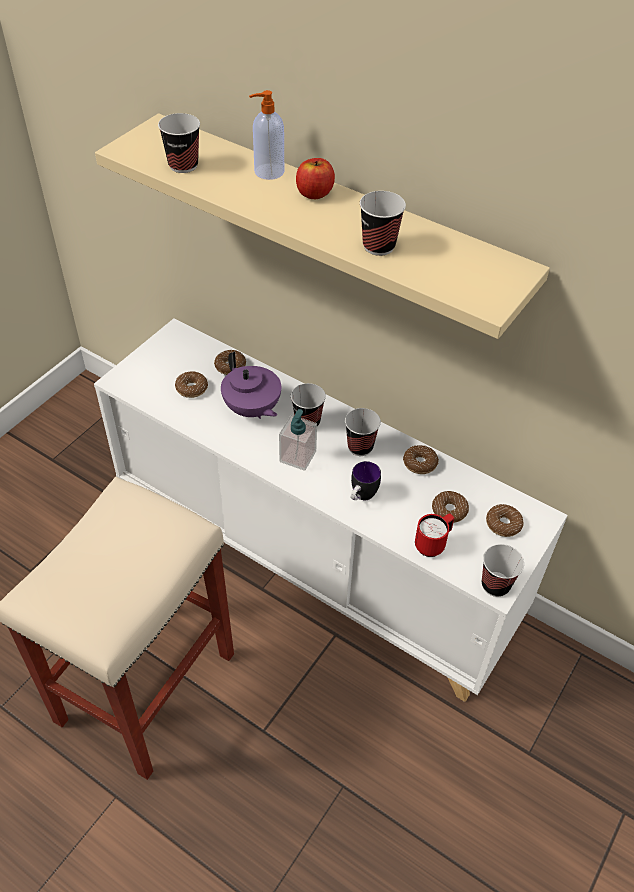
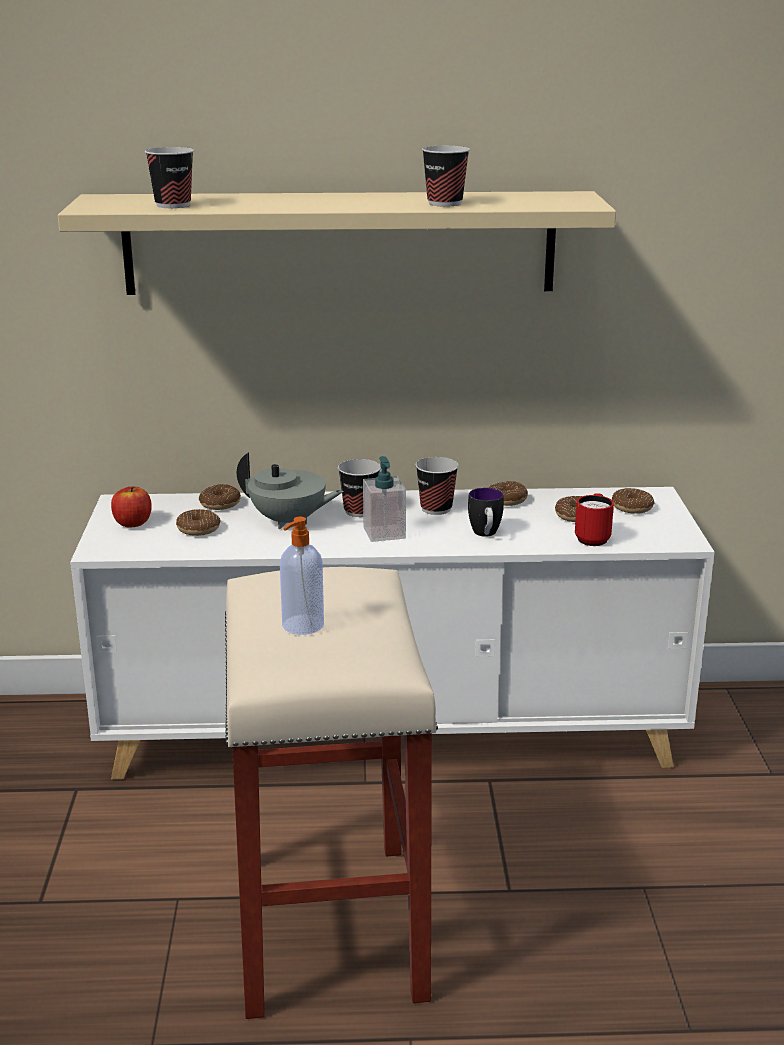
camera: 35 degrees left, 25 degrees down
(252, 409) = (289, 521): purple teapot -> grey teapot
(268, 172) = (265, 196): soap dispenser -> soap dispenser (302, 626)
(314, 193) = (333, 197): apple -> apple (132, 523)
(495, 585) = (680, 540): cup -> none

